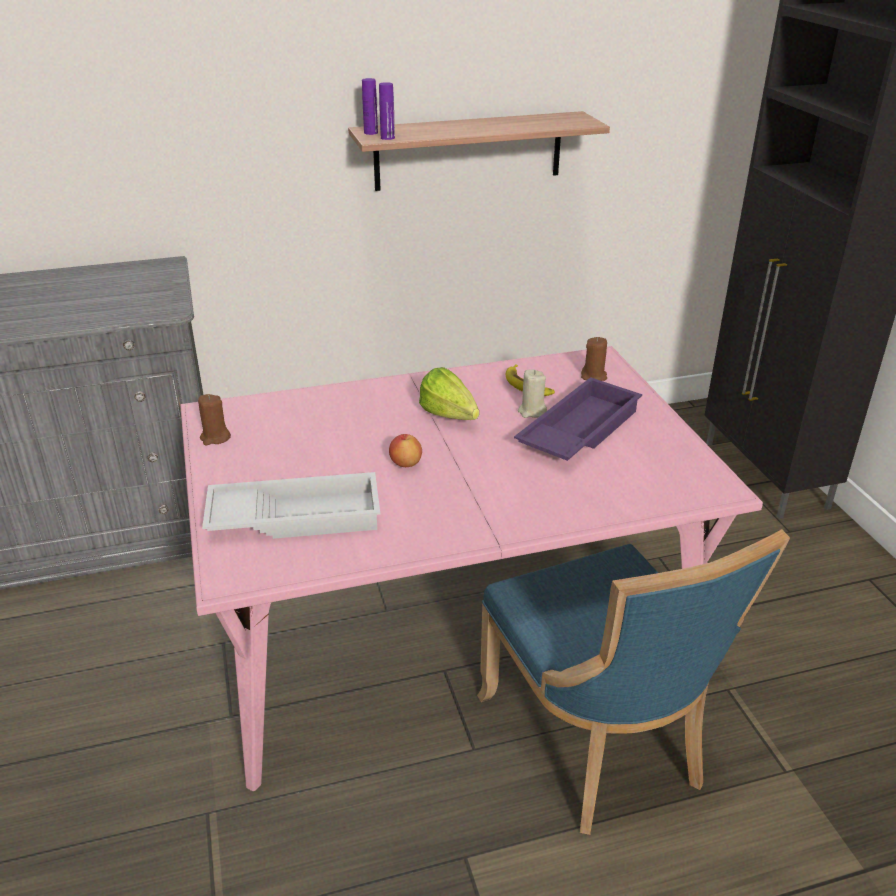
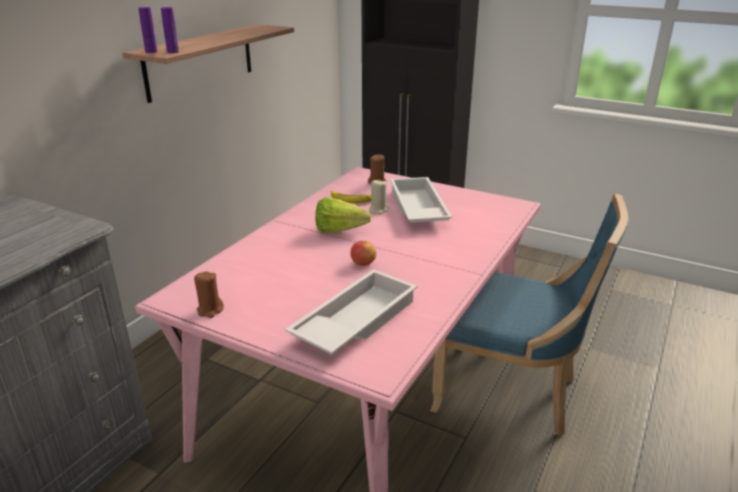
camera: 45 degrees left, 5 degrees down
(577, 430) = (416, 208): purple tray -> white tray

